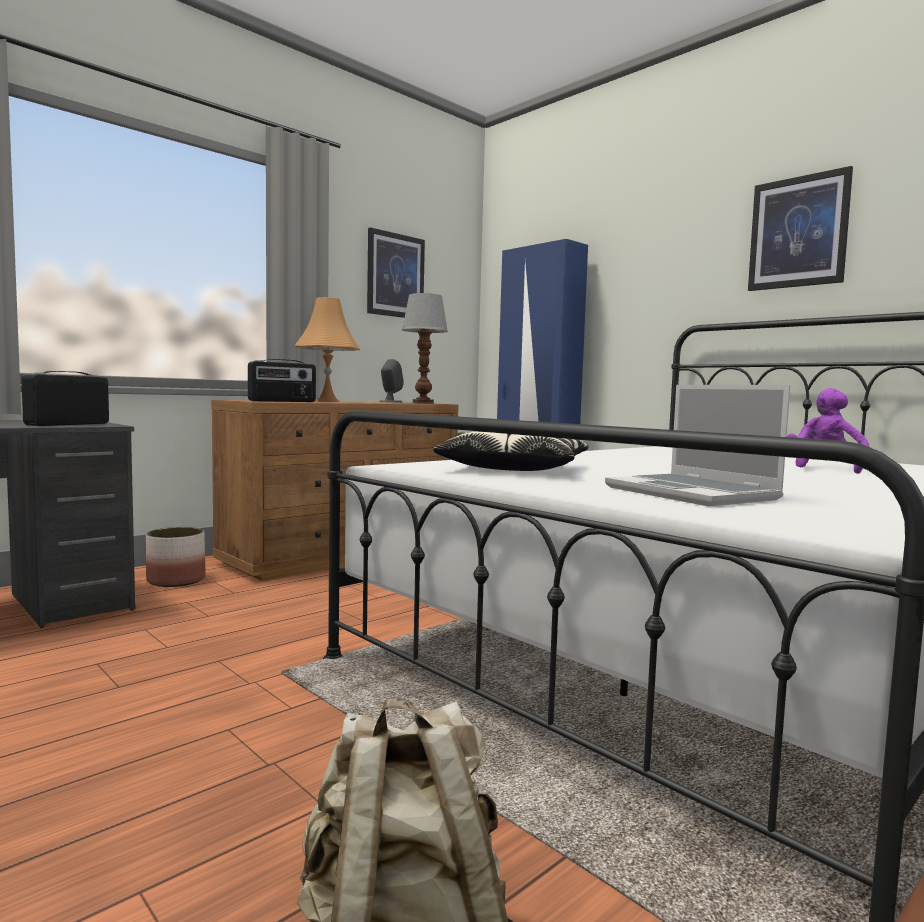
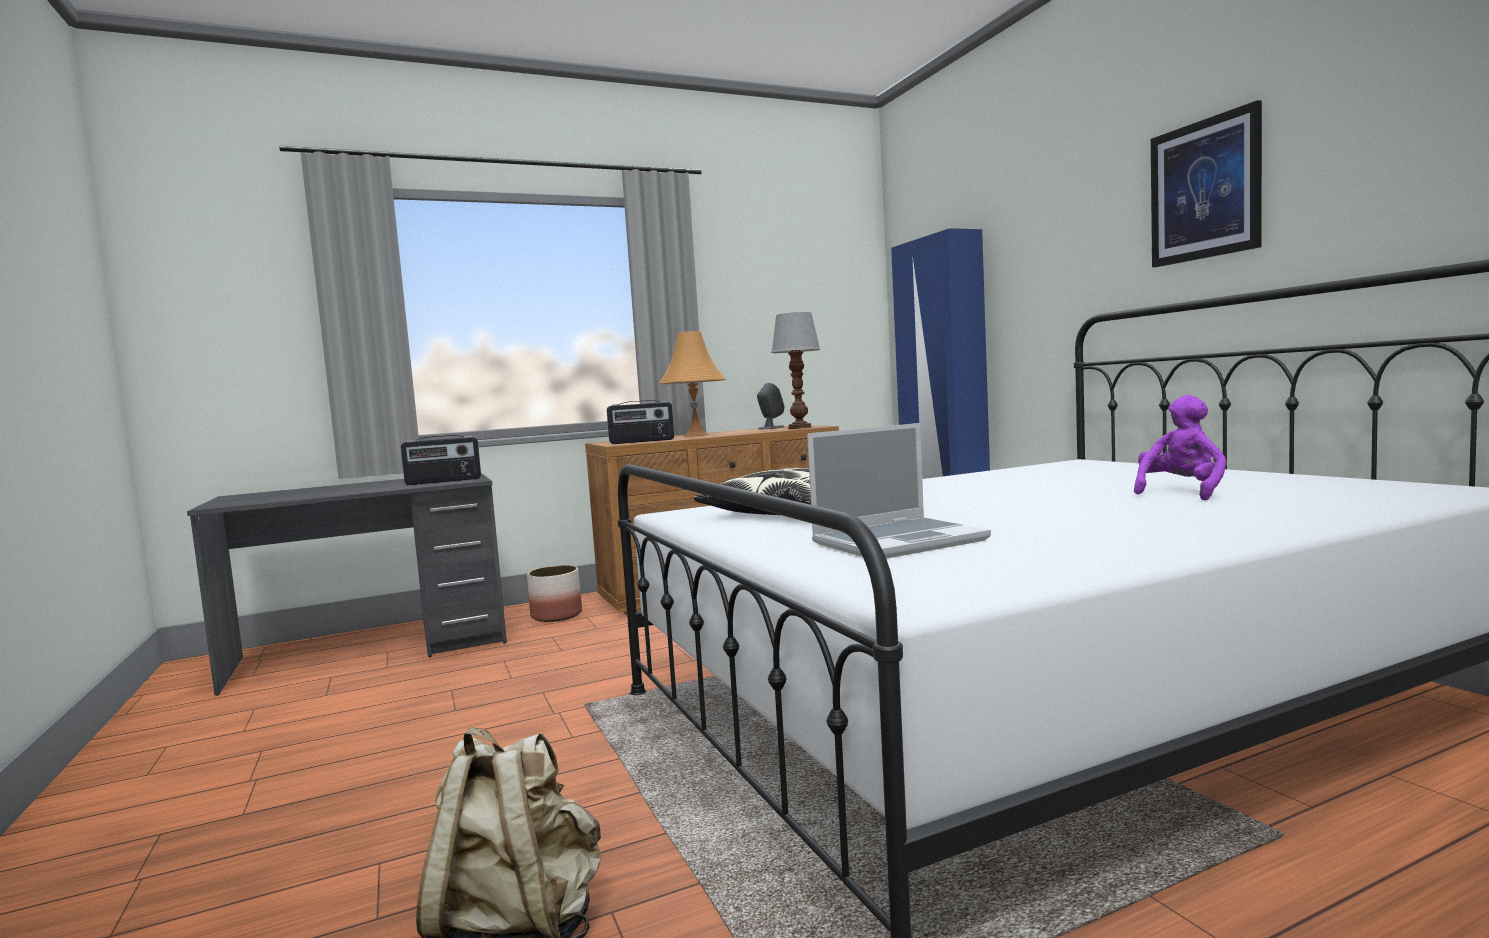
camera: 20 degrees right, 0 degrees up
(67, 424) = (443, 481): radio -> radio turned 150 degrees counterclockwise
(395, 275) = (779, 291): picture -> none
(693, 493) = (899, 541): laptop -> laptop turned 105 degrees counterclockwise

